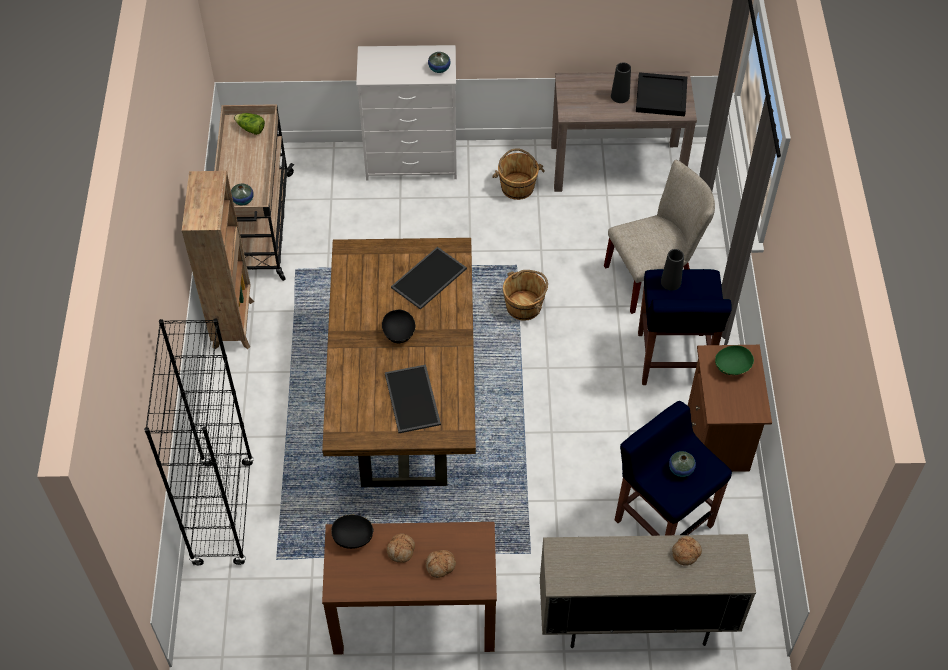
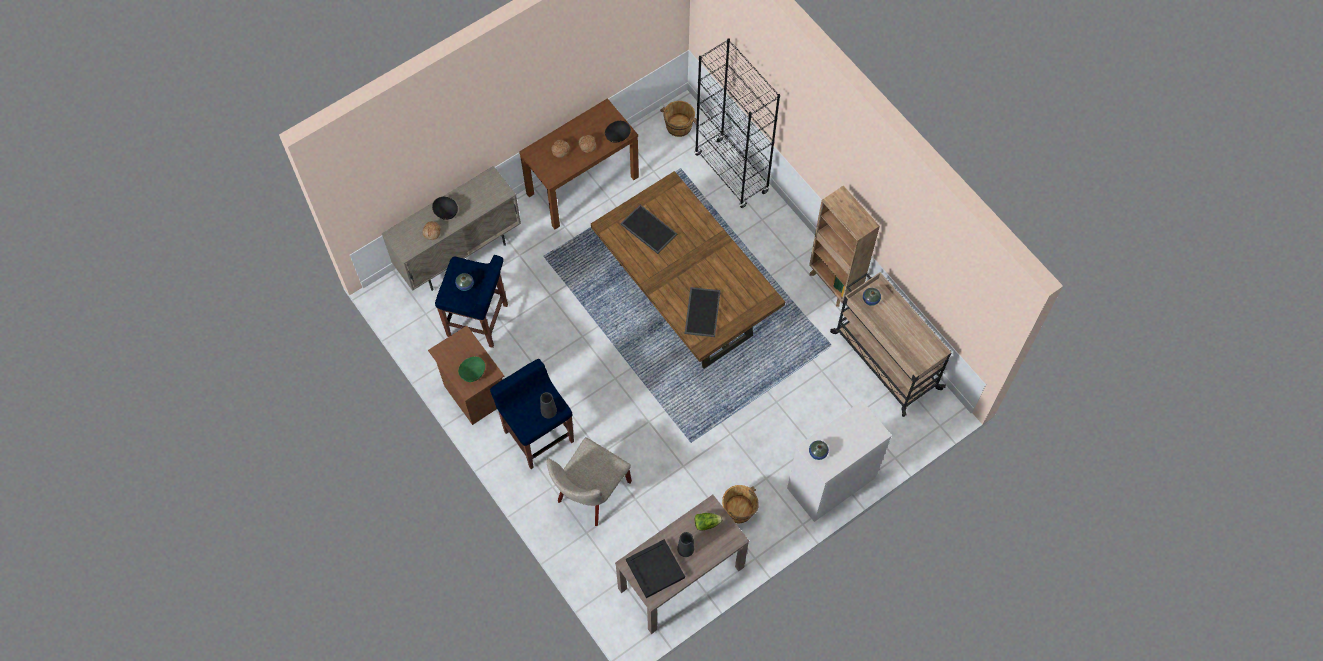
camera: 145 degrees right, 10 degrees up
(250, 129) = (919, 356): lettuce -> lettuce (706, 523)
(399, 333) = (689, 264): black bowl -> black bowl (445, 212)
(524, 306) = (662, 414): brown bucket -> brown bucket (678, 126)

